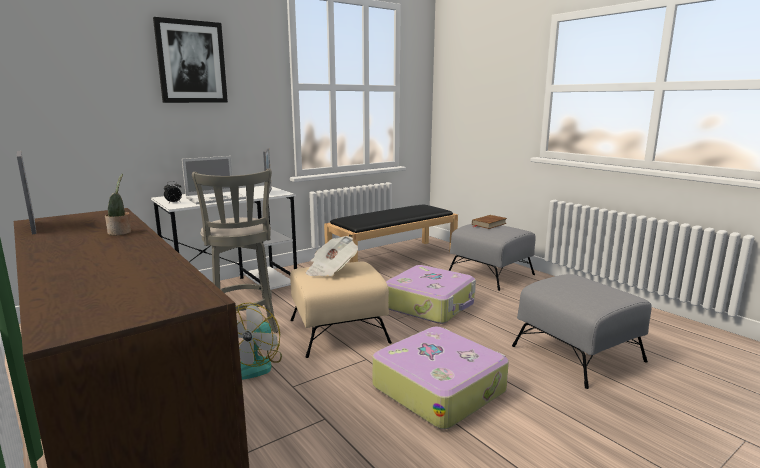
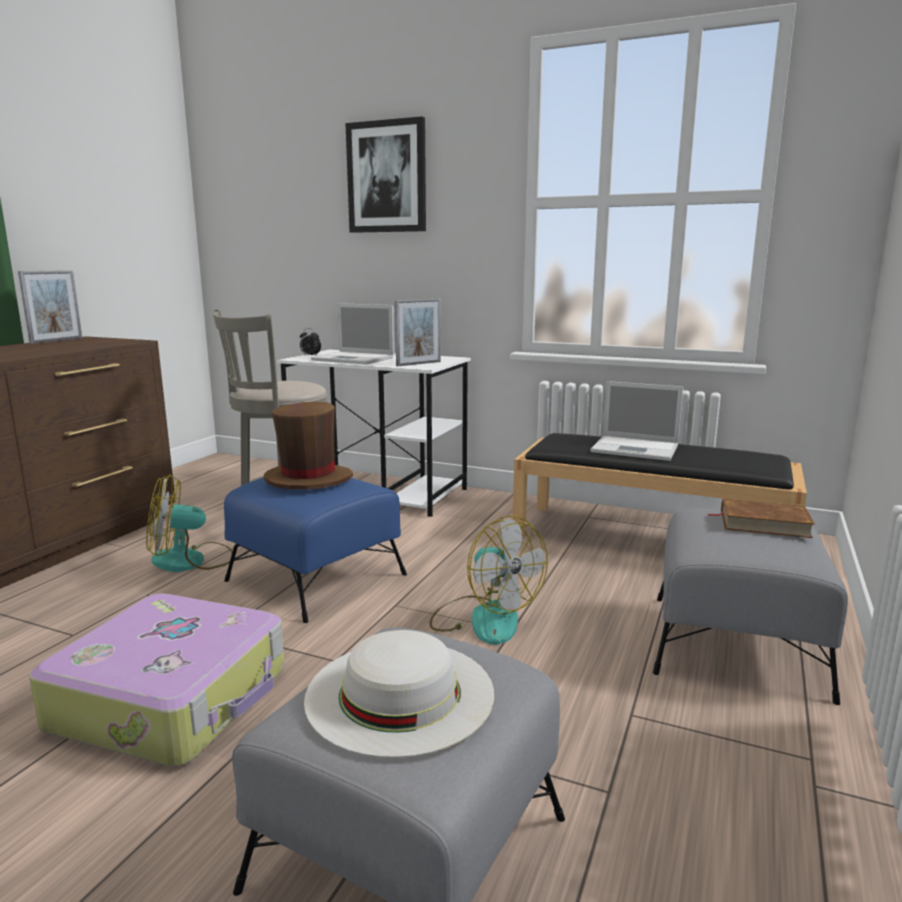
camera: 60 degrees right, 0 degrees up
(121, 232) = (35, 352): potted plant -> none
(331, 270) = (308, 479): newspaper -> brown hat
(339, 331) = (316, 578): beige ottoman -> blue ottoman
(387, 215) = (636, 449): none -> laptop
(430, 304) = (484, 618): suitcase -> fan
(588, 288) = (399, 693): none -> white hat

